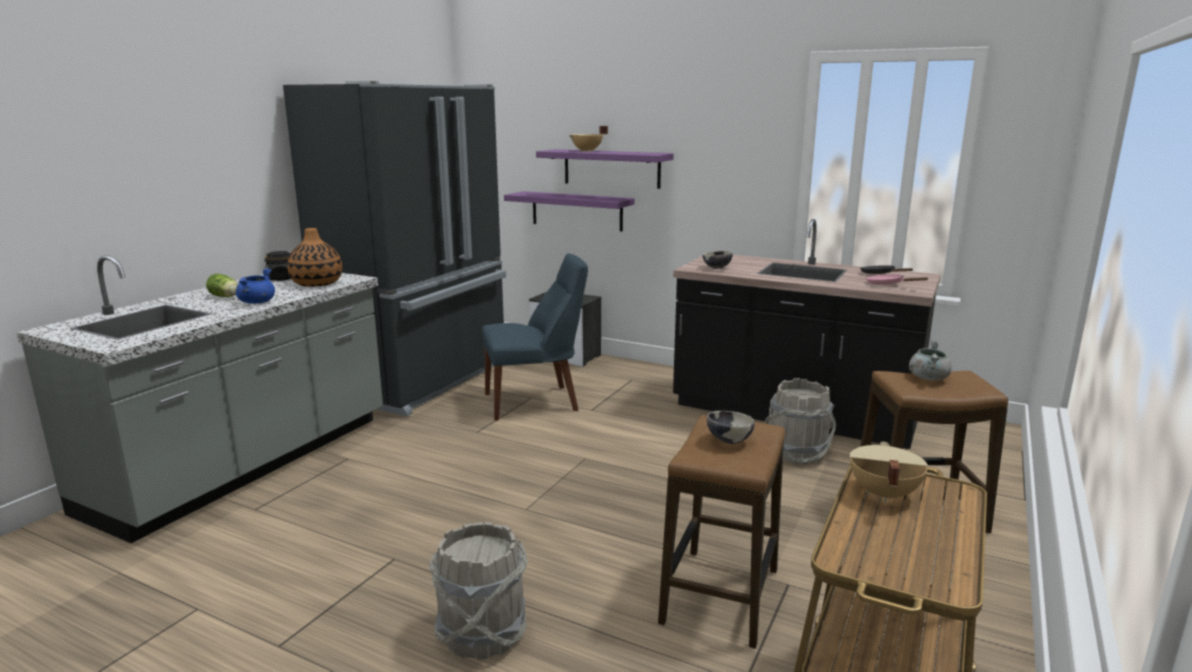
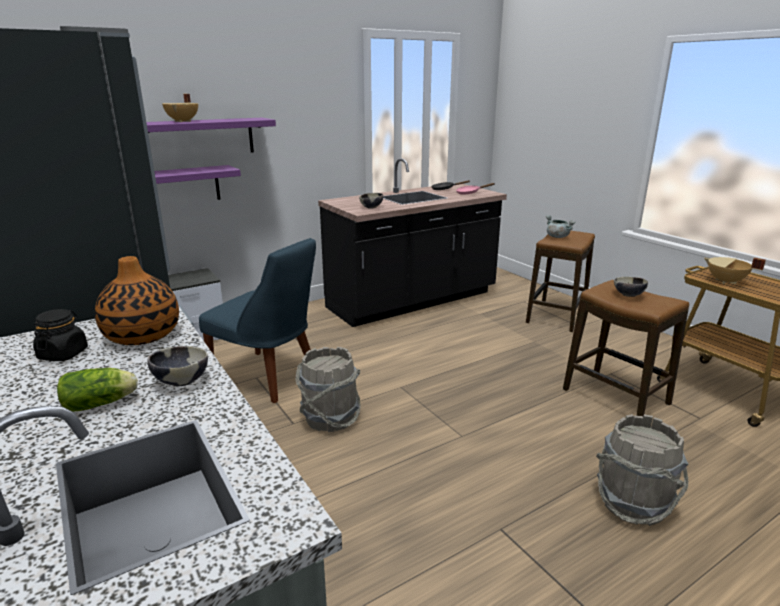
camera: 60 degrees left, 5 degrees up
(257, 302) = (181, 381): blue cooking pot -> bowl
(536, 402) = (268, 378): blue chair -> blue chair turned 105 degrees clockwise
(797, 453) = (465, 318): grey bucket -> grey bucket (329, 418)

